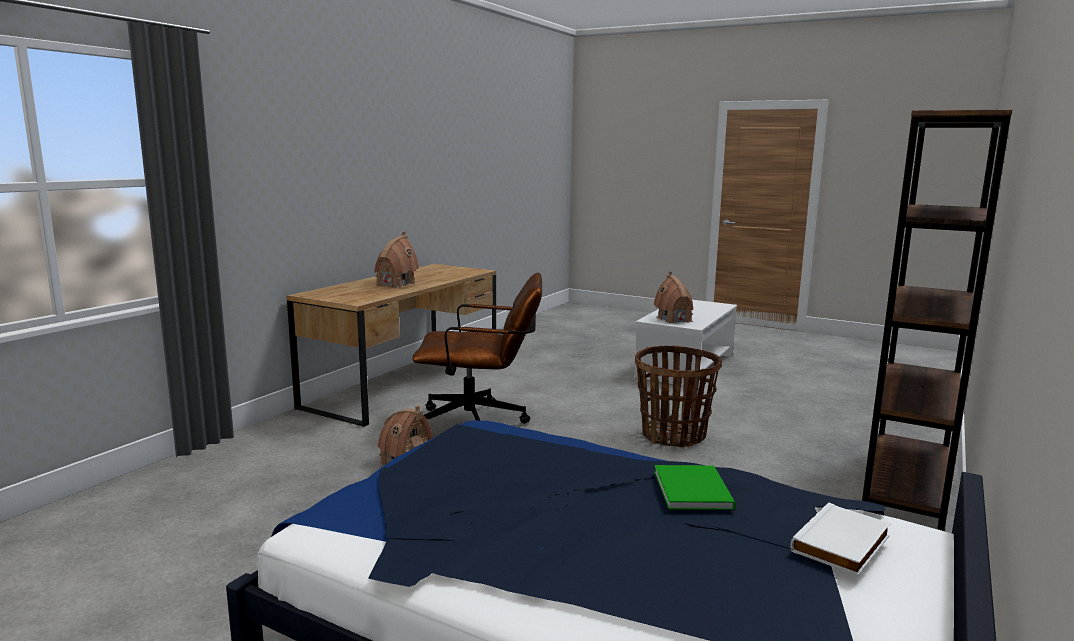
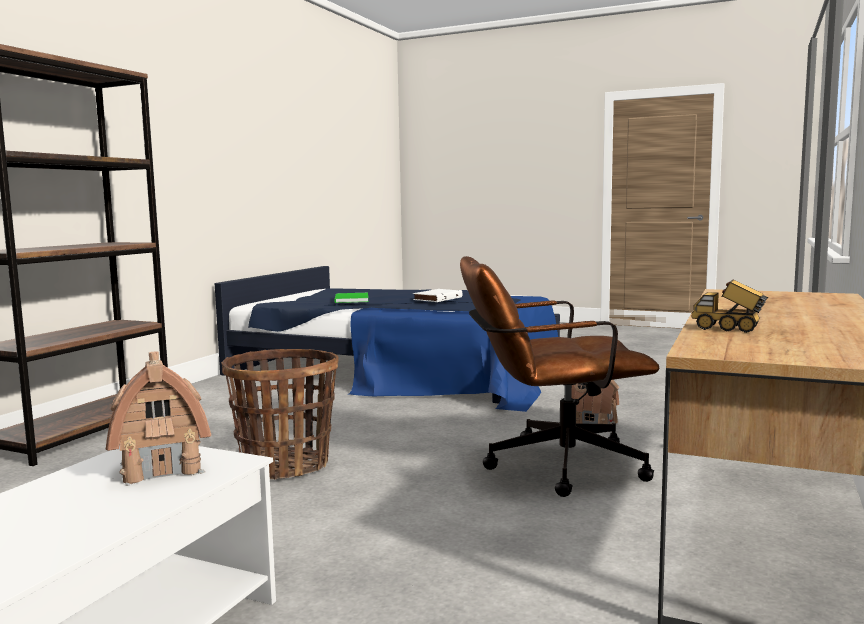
camera: 175 degrees right, 5 degrees down
(395, 283) = (776, 312): toy house -> none
(446, 277) = (728, 329): none -> toy truck
(843, 545) = (297, 296): white book -> white book (437, 298)

